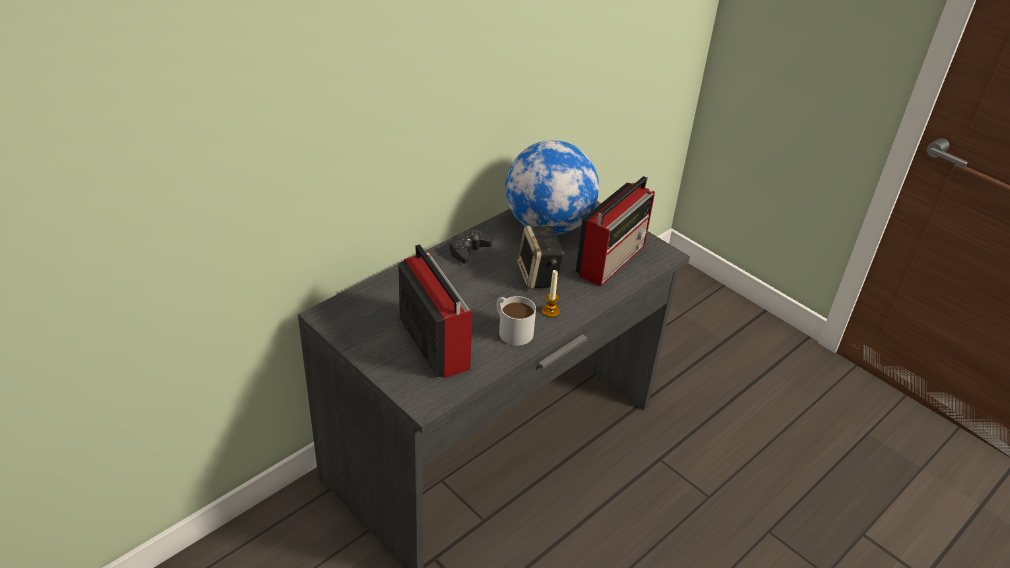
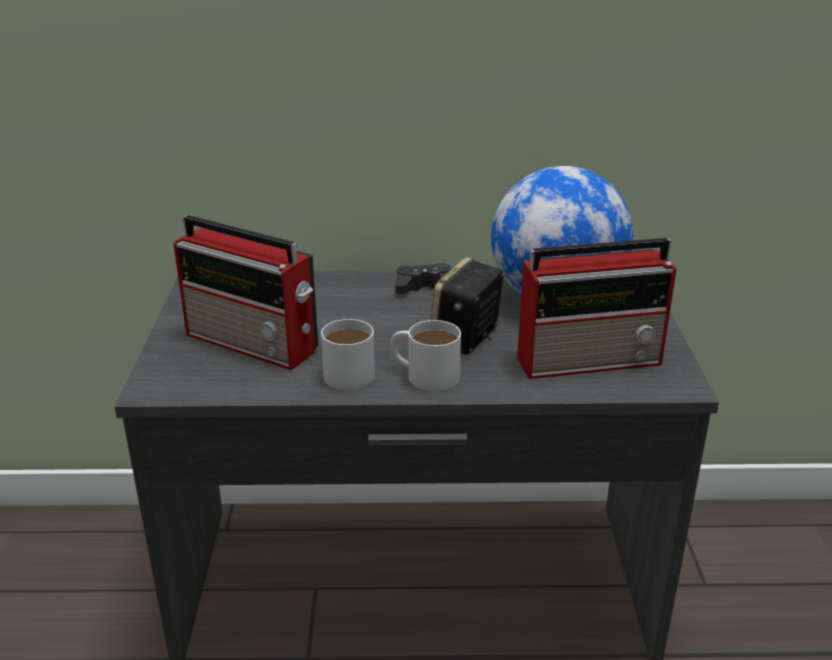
camera: 45 degrees right, 10 degrees down
(433, 341) = (254, 343): radio -> radio turned 105 degrees clockwise
(550, 311) = (424, 374): candle -> white mug

